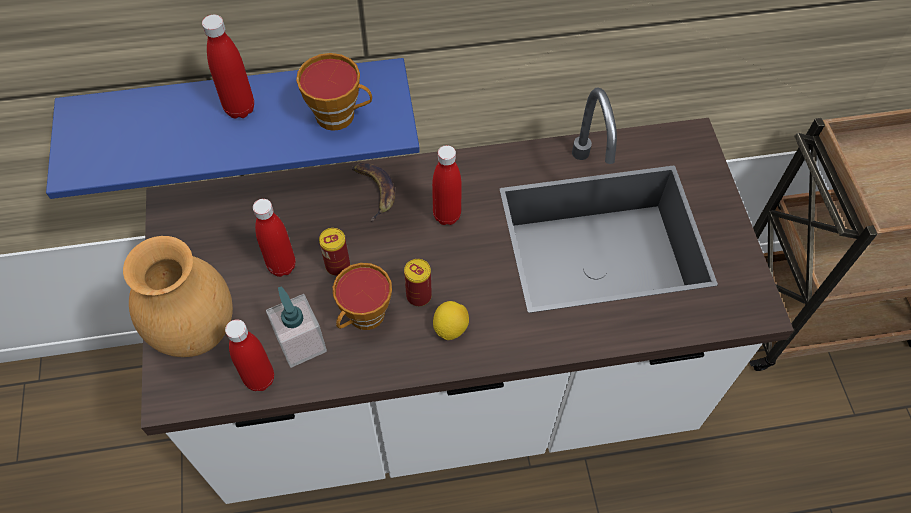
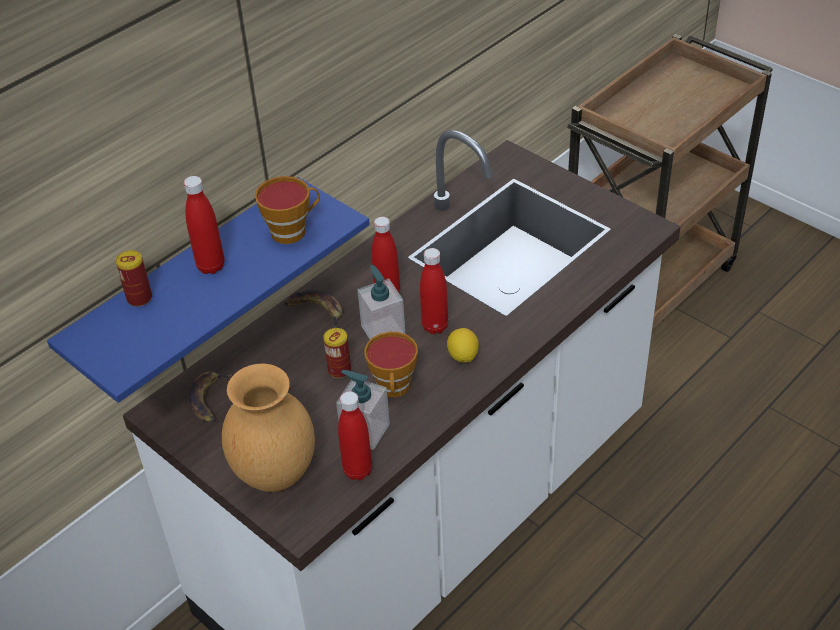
camera: 35 degrees left, 15 degrees down
(217, 220) = (209, 399): none -> banana
(282, 266) = (296, 396): red bottle -> red bottle (435, 326)
(409, 251) = (383, 330): none -> soap dispenser
(418, 296) = (420, 352): can -> can (139, 298)

